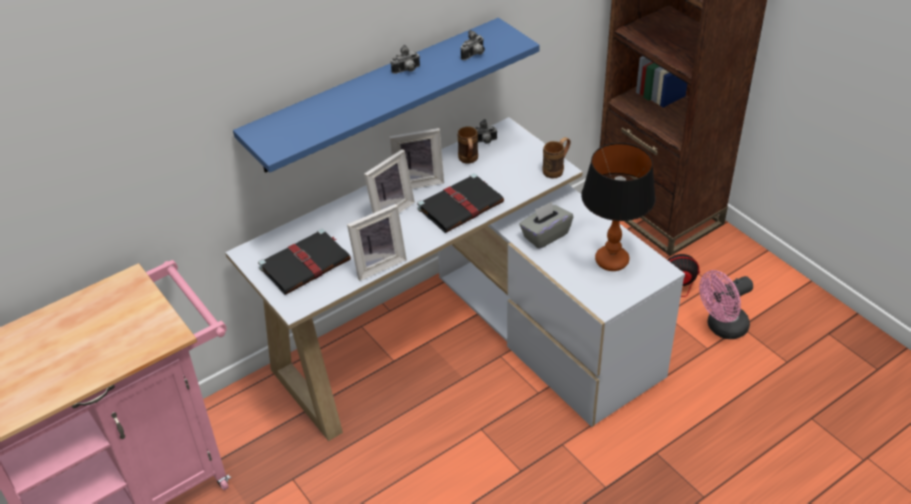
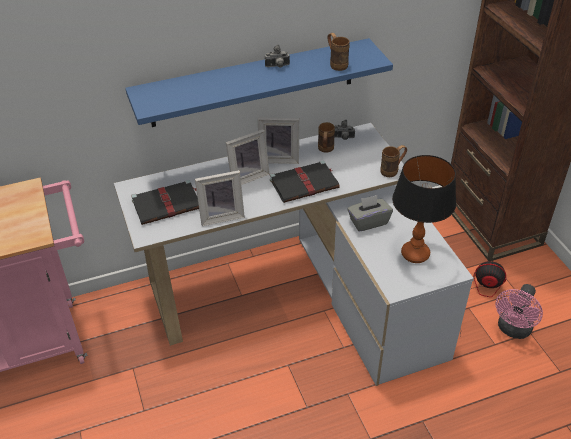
camera: 15 degrees right, 0 degrees up
(474, 55) = (336, 63): camera -> brown mug
(722, 328) = (513, 330): pink fan -> pink fan turned 45 degrees counterclockwise

